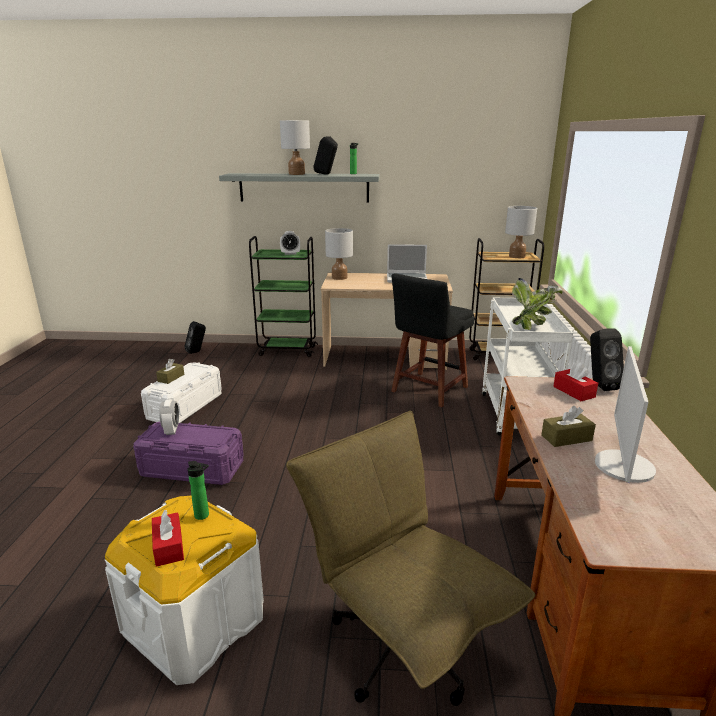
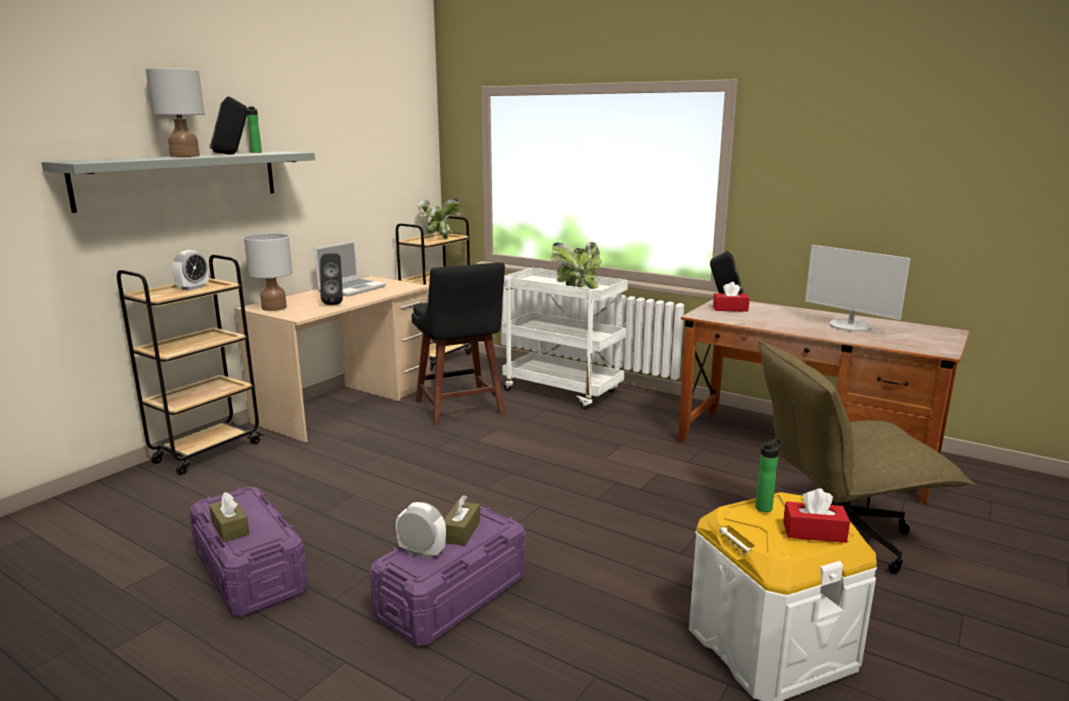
camera: 60 degrees left, 5 degrees down
(185, 406) = (250, 571): white storage box -> purple storage box
(197, 352) = (49, 524): black speaker -> black speaker (334, 303)
(288, 351) = (208, 452): green cart -> brown cart
(517, 256) = (439, 238): grey table lamp -> potted plant
(566, 438) = (803, 327): brown tissue box -> brown tissue box (461, 531)

